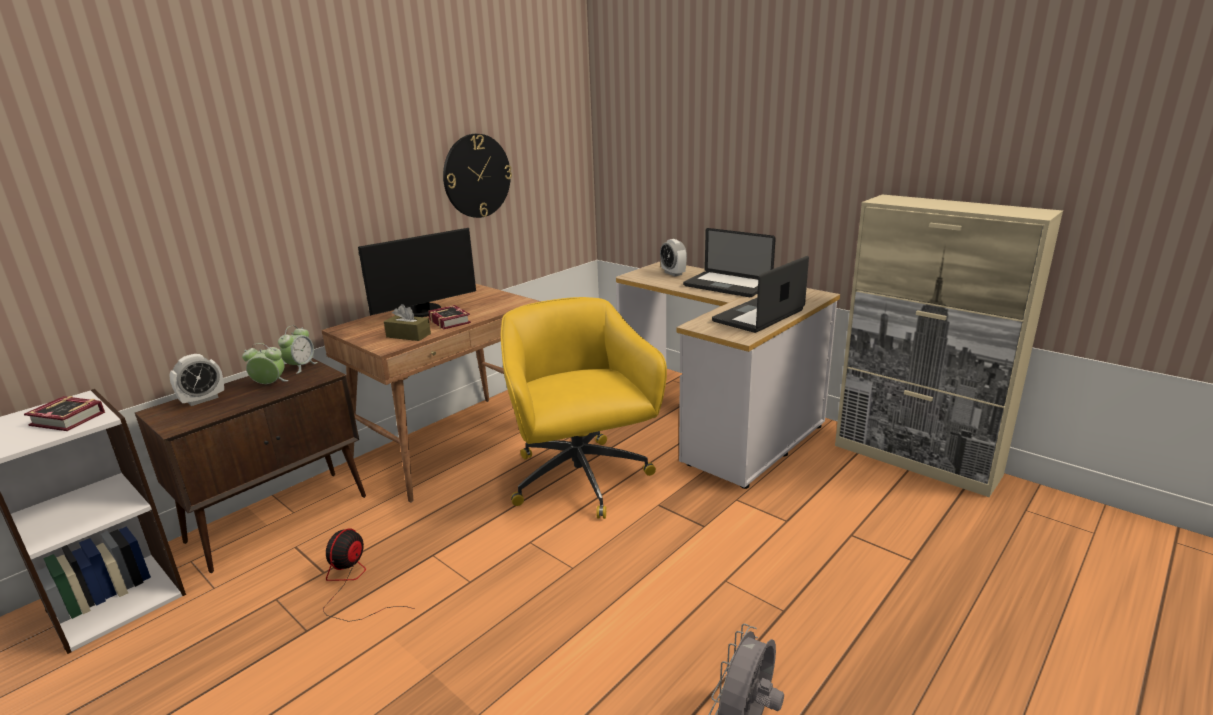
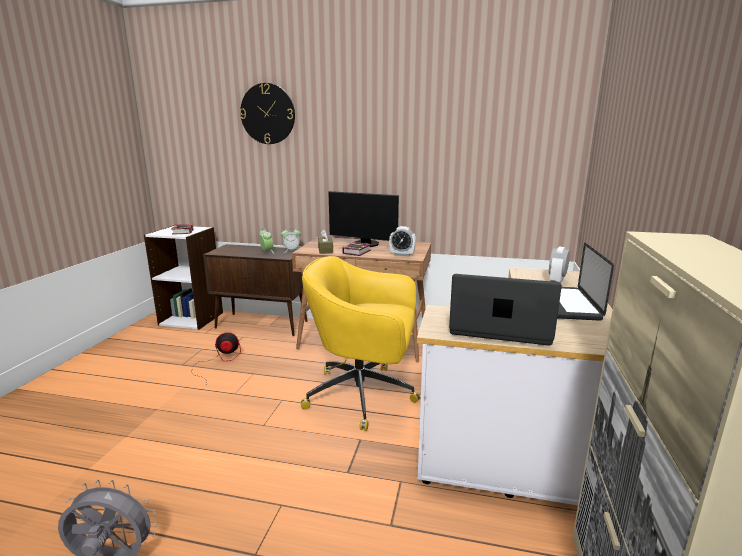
camera: 60 degrees right, 5 degrees down
(203, 400) = (243, 248): alarm clock -> alarm clock (402, 254)
(477, 176) = (449, 165): wall clock -> wall clock (268, 114)
(580, 480) = (363, 395): yellow office chair -> yellow office chair turned 120 degrees counterclockwise

